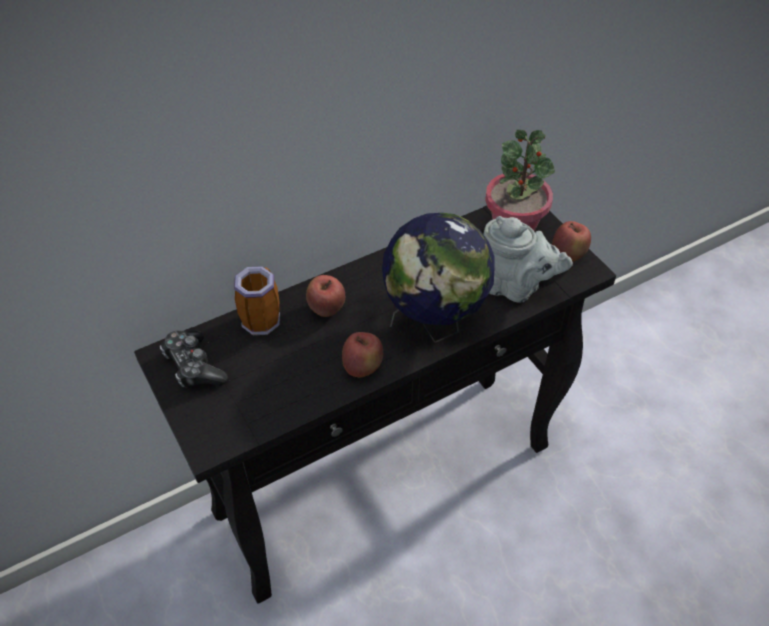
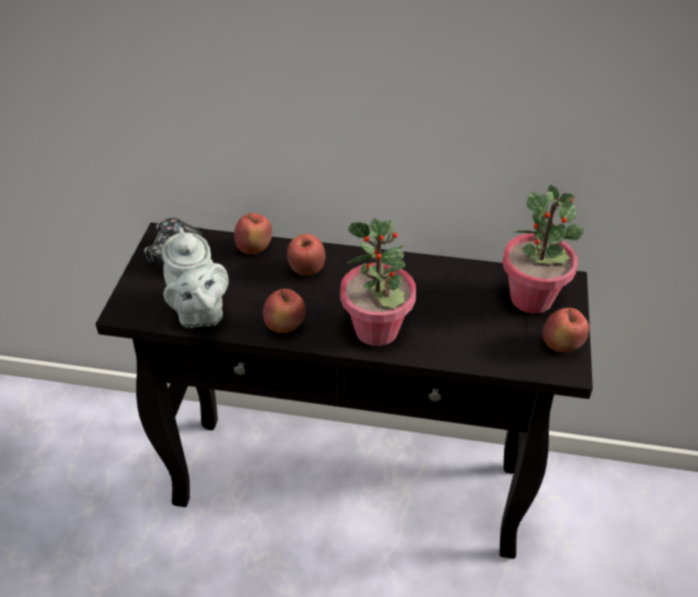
camera: 40 degrees right, 5 degrees down
(261, 318) = (254, 249): mug -> apple
(434, 325) = (377, 330): globe -> potted plant
(514, 287) = (480, 342): grey teapot -> grey teapot (199, 313)

